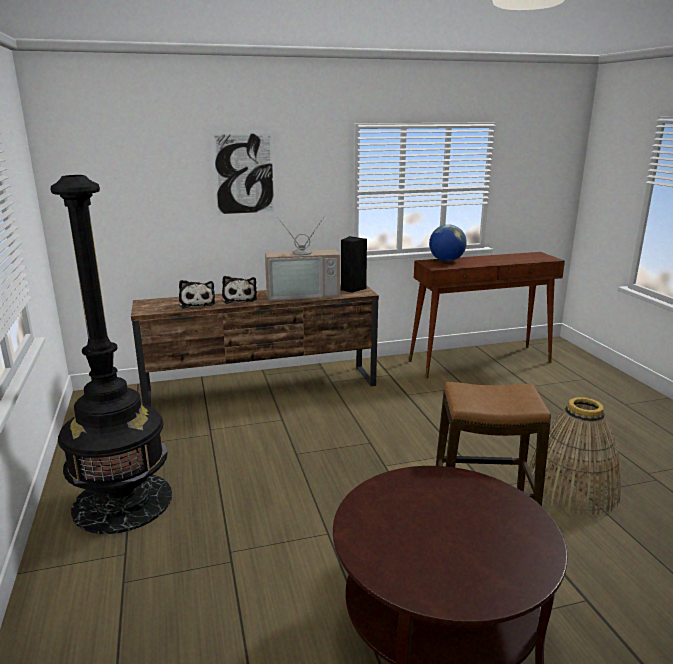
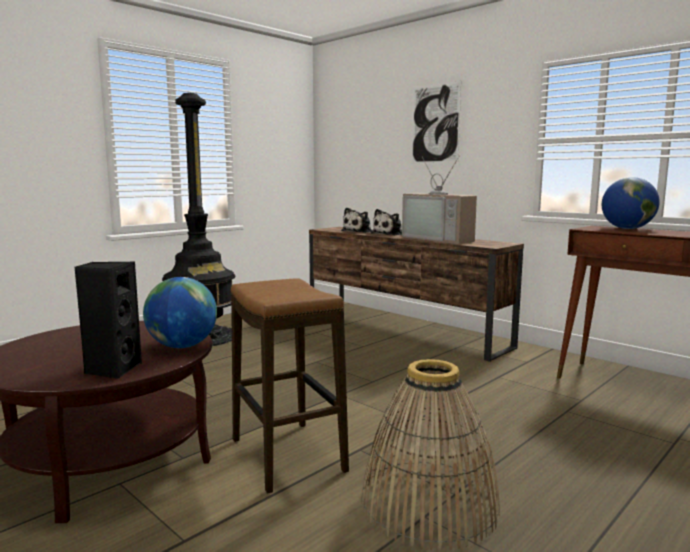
camera: 60 degrees right, 10 degrees down
(352, 289) = (491, 243): black speaker -> black speaker (112, 369)
(467, 484) = (182, 346): none -> globe

